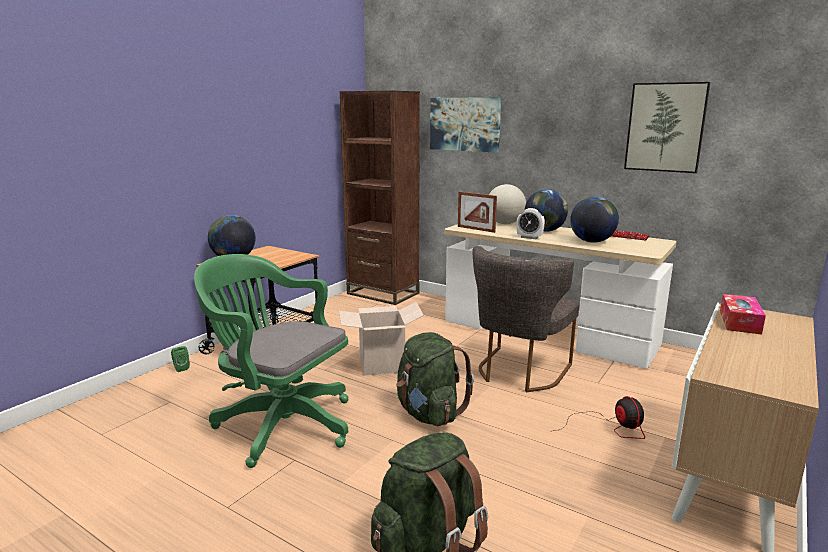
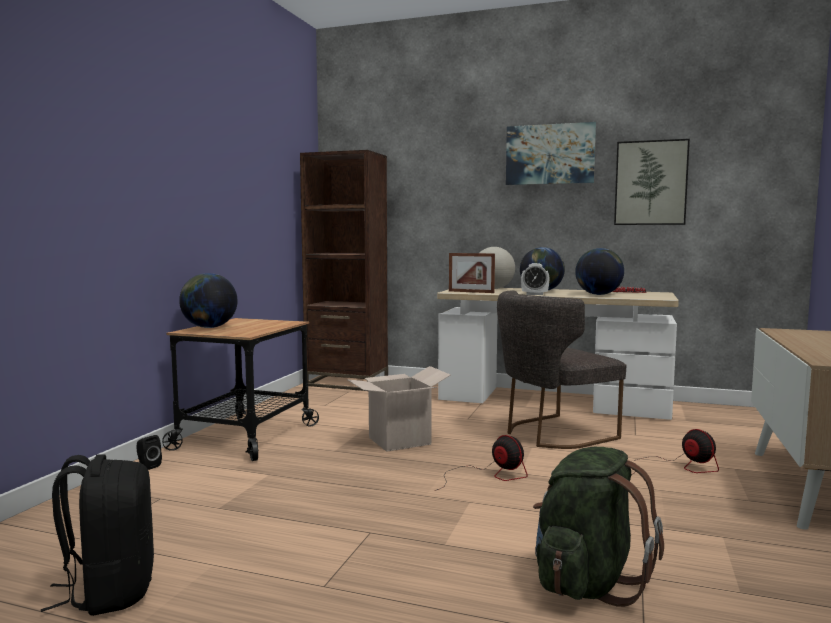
camera: 15 degrees left, 10 degrees down
(88, 484) = (110, 591): none -> black backpack
(180, 368) = (148, 466): green speaker -> black speaker
(280, 423) = (323, 502): green office chair -> none
(429, 414) = (489, 476): green backpack -> fan
(465, 124) = (439, 189): picture -> picture (550, 154)
(519, 372) = (552, 434): grey chair -> grey chair turned 45 degrees clockwise
(739, 322) = (794, 336): tissue box -> none

